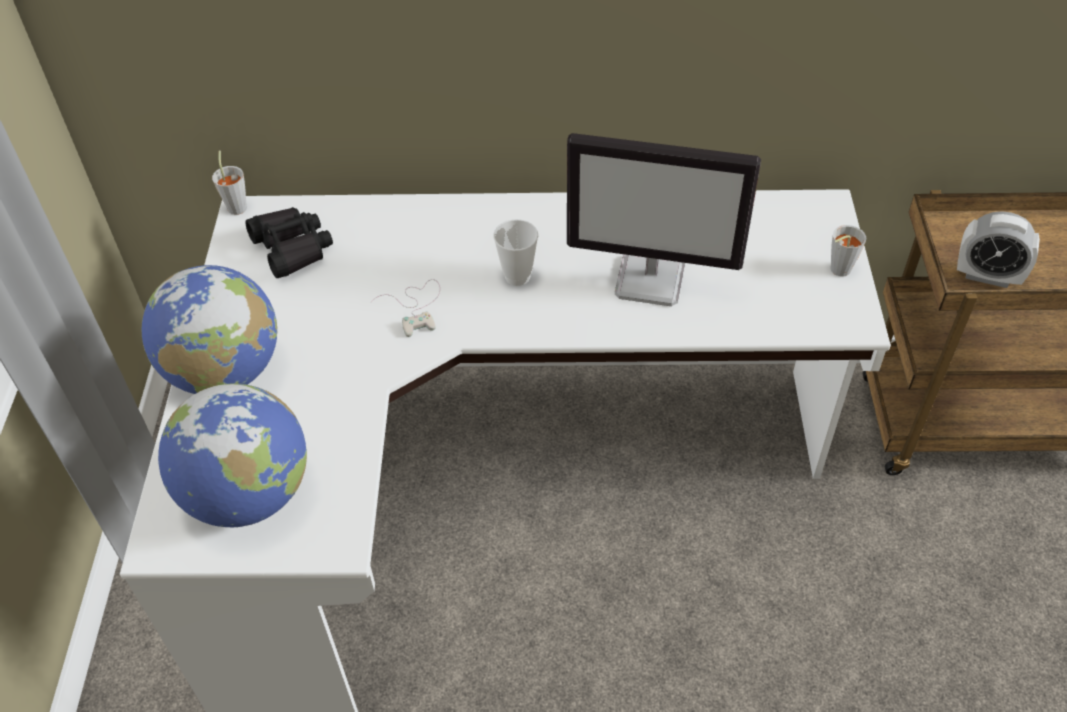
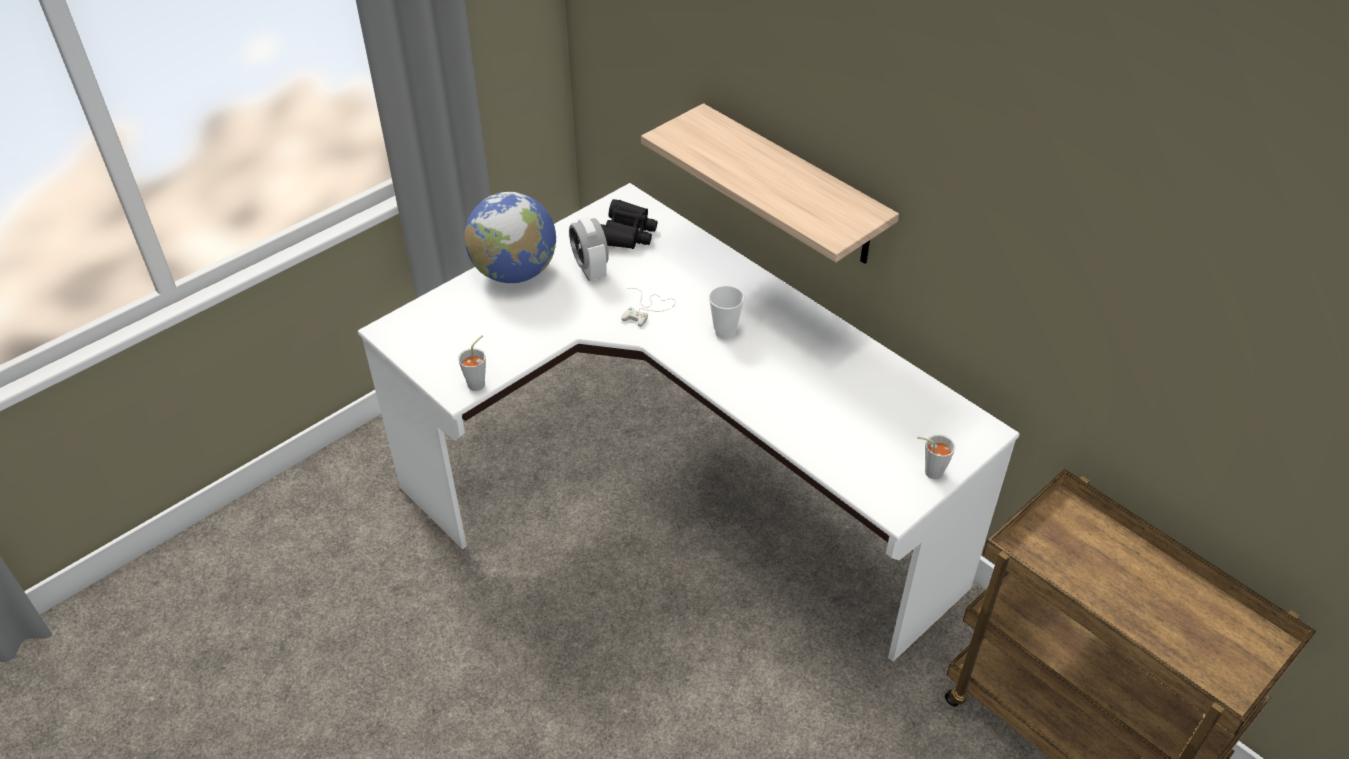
camera: 45 degrees right, 5 degrees down
(237, 205) = (630, 192): grey cup -> grey cup (479, 382)
(249, 494) = (450, 338): globe -> none
(488, 77) = (793, 186): none -> shelf
(651, 280) = (800, 390): monitor -> none
(987, 276) = (1051, 561): alarm clock -> alarm clock (590, 269)

